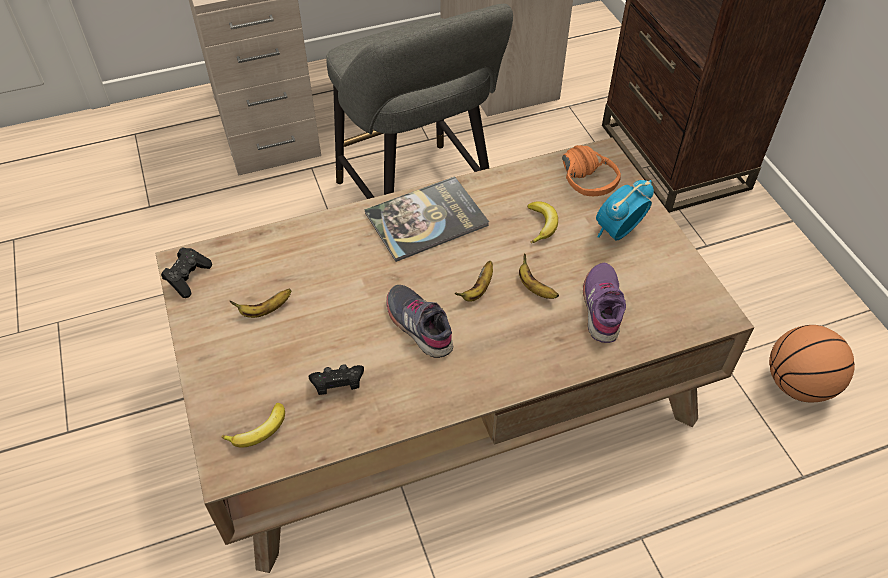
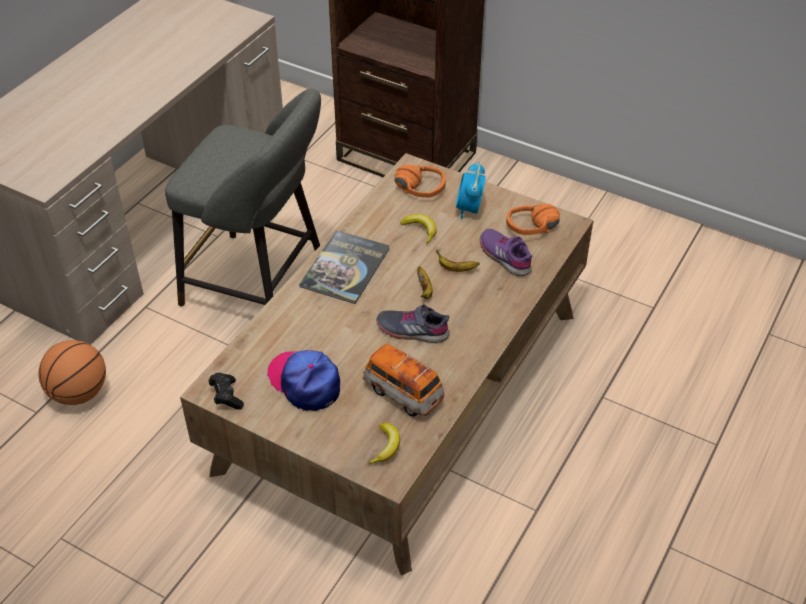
camera: 40 degrees left, 5 degrees down
(265, 310) = (305, 382): banana -> cap
(338, 385) = (403, 393): black game controller -> toy car
(665, 300) = (535, 233): none -> orange headphones
(798, 384) = (607, 258): basketball -> basketball (79, 393)

